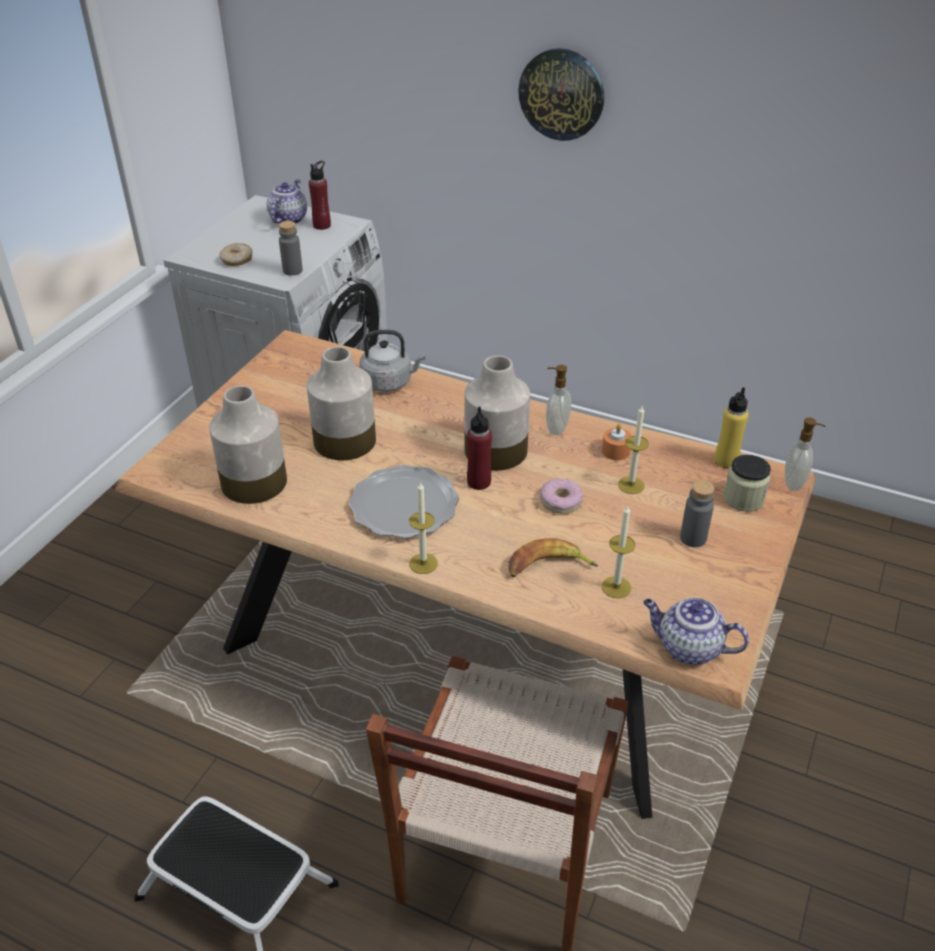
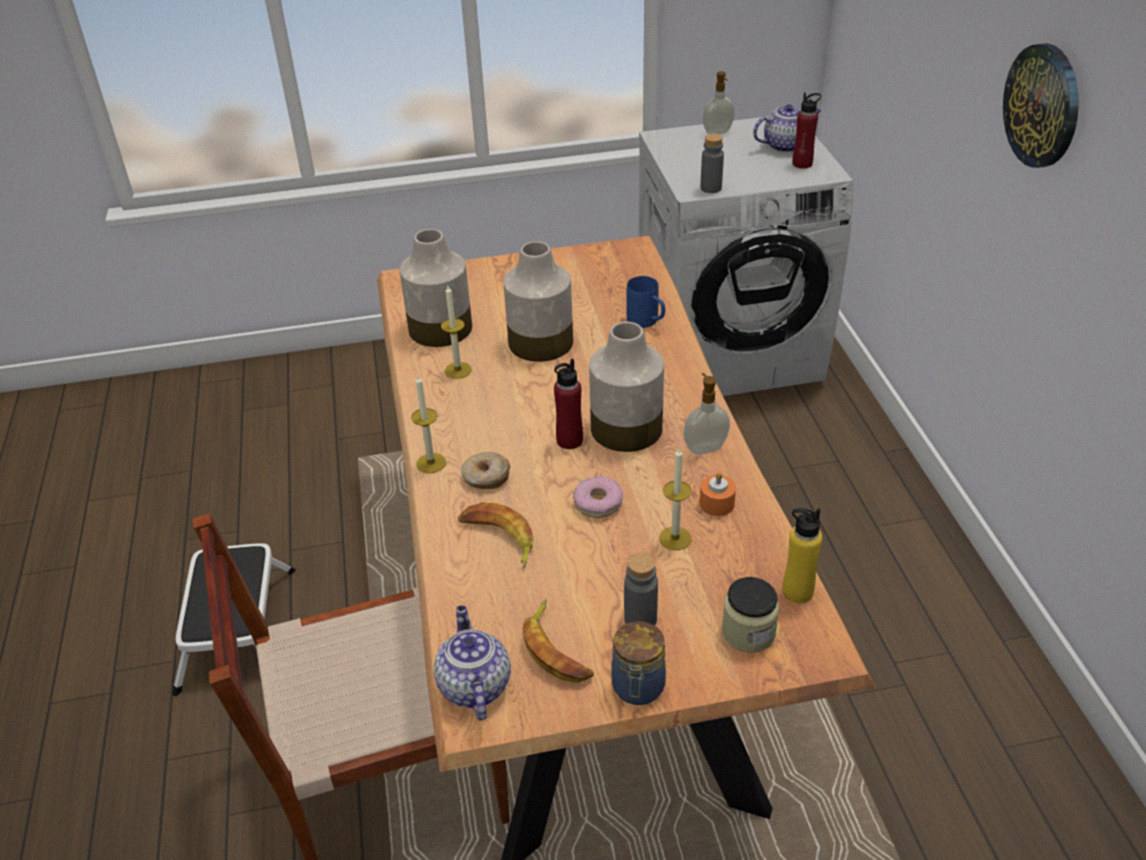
camera: 55 degrees right, 0 degrees up
(237, 260) = (687, 158): donut -> donut (486, 477)
(389, 382) = (647, 322): grey kettle -> blue mug
(405, 506) = (492, 416): plate -> none
(616, 587) = (513, 596): candle -> candle (458, 370)
(687, 590) = (557, 649): none -> banana
(753, 569) = (637, 688): none -> jar
(794, 483) = (826, 664): soap dispenser -> soap dispenser (718, 133)

